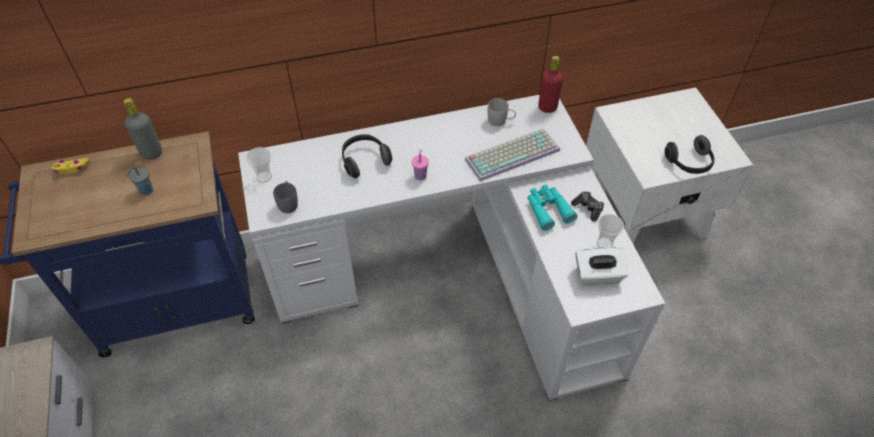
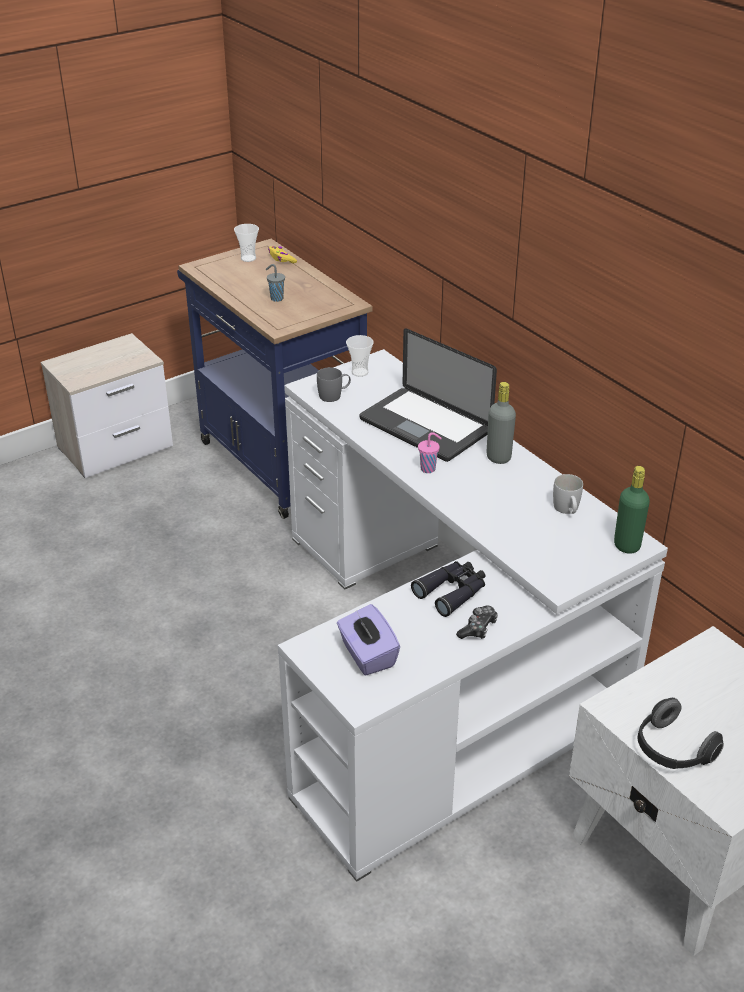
camera: 70 degrees right, 15 degrees down
(152, 153) = (323, 287): grey bottle -> grey bottle (498, 457)
(364, 161) = (425, 426): headphones -> laptop
(512, 153) = (515, 531): keyboard -> none
(547, 107) = (627, 545): red bottle -> green bottle
(548, 209) = (452, 592): turquoise binoculars -> black binoculars
(598, 275) = (367, 655): white tissue box -> purple tissue box
(604, 244) = (424, 653): cup -> cup (248, 258)

